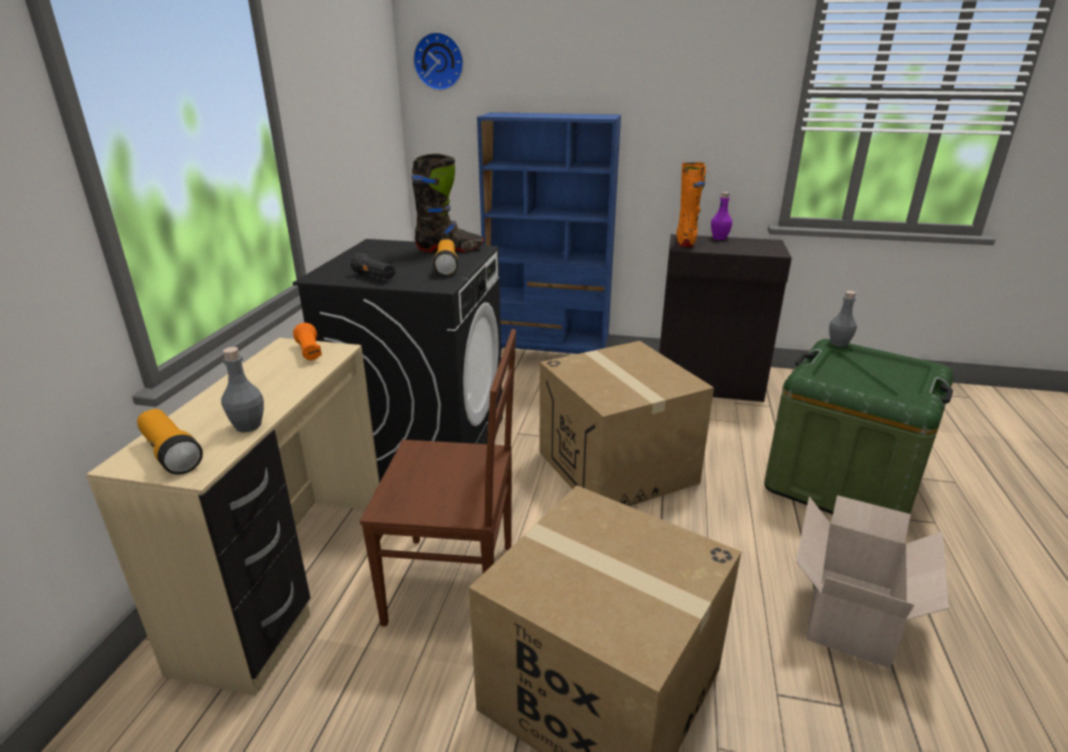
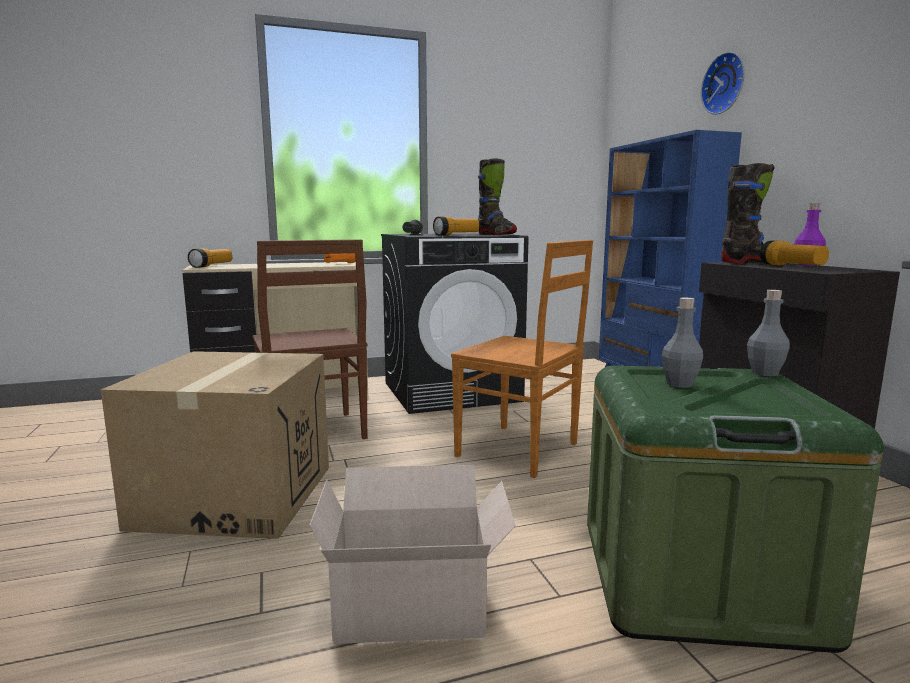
camera: 60 degrees right, 15 degrees down
(248, 426) = (245, 267): grey bottle -> grey bottle (679, 384)
(439, 61) = (627, 114): wall clock -> wall clock (725, 84)
(617, 467) = (520, 451): cardboard box -> brown chair
(685, 241) = (750, 262): orange boot -> black boot
(730, 245) = (792, 266): none -> flashlight

